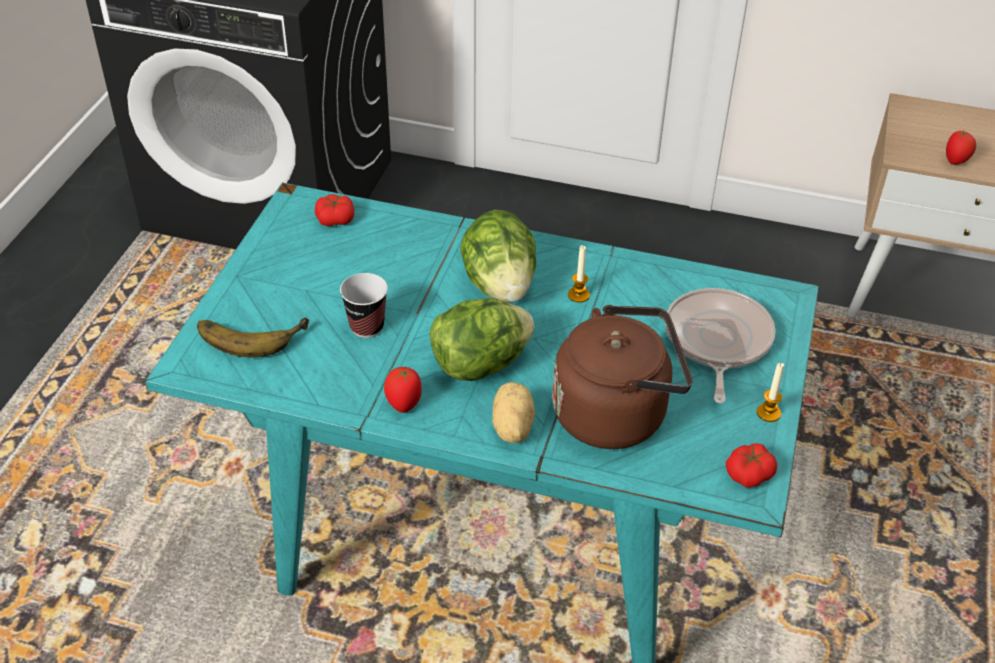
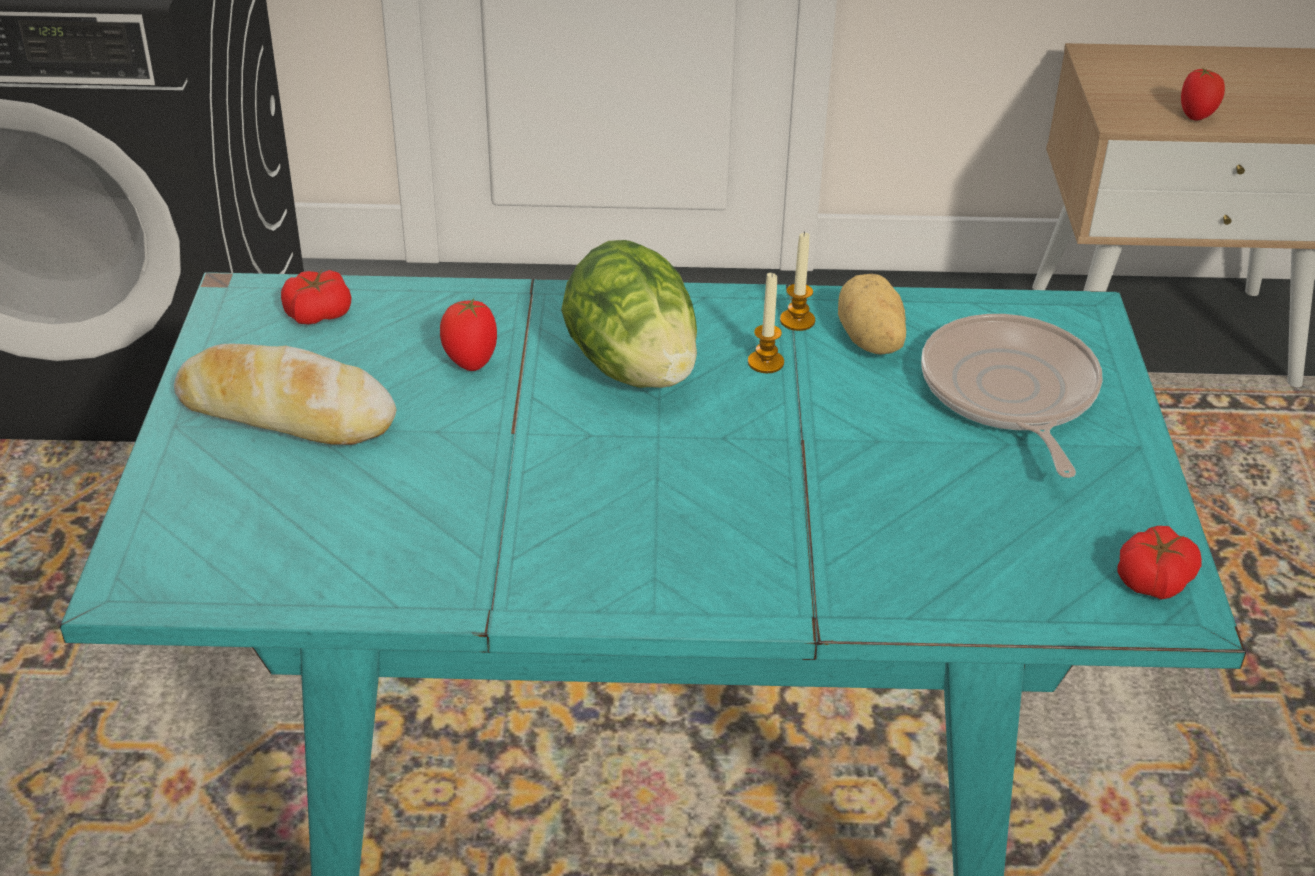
camera: 15 degrees left, 5 degrees down
(251, 333) = (233, 512): banana -> none
(297, 278) = (286, 413): none -> bread
(367, 326) = (435, 467): cup -> none
(404, 403) = (547, 577): tomato -> tomato (470, 361)
(480, 364) = (651, 492): lettuce -> none
(511, 427) = (744, 581): potato -> potato (869, 341)
(616, 413) = (905, 527): brown kettle -> none
(768, 413) = (1138, 483): candle -> candle (797, 321)

